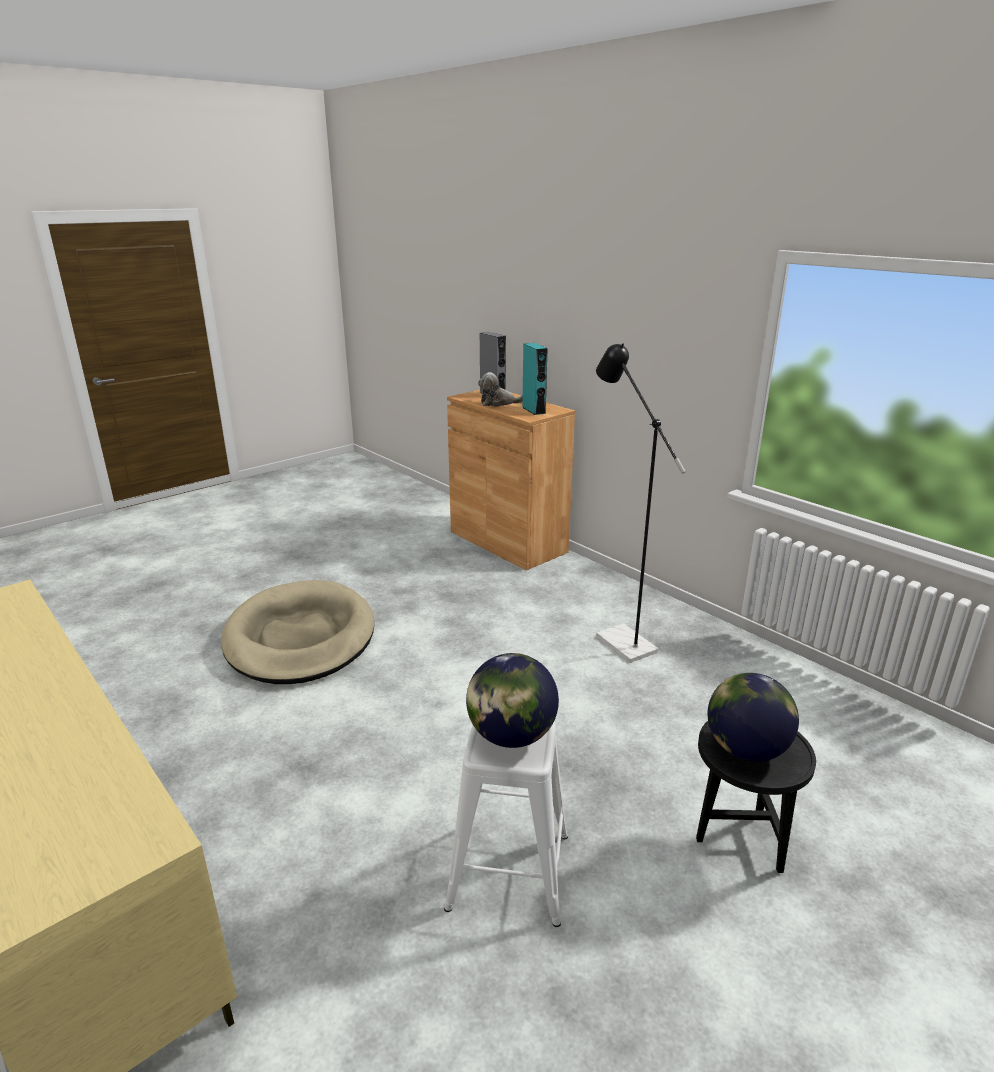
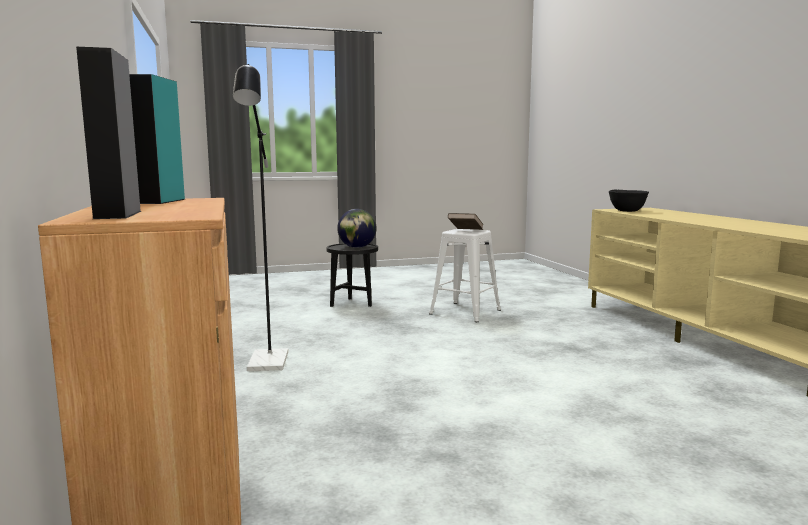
camera: 155 degrees left, 15 degrees down
(117, 821) = (626, 211): none -> black bowl
(300, 638) = (596, 425): beige dog bed -> none
(498, 403) = (173, 207): plush toy -> none
(511, 736) = (465, 231): globe -> brown book

